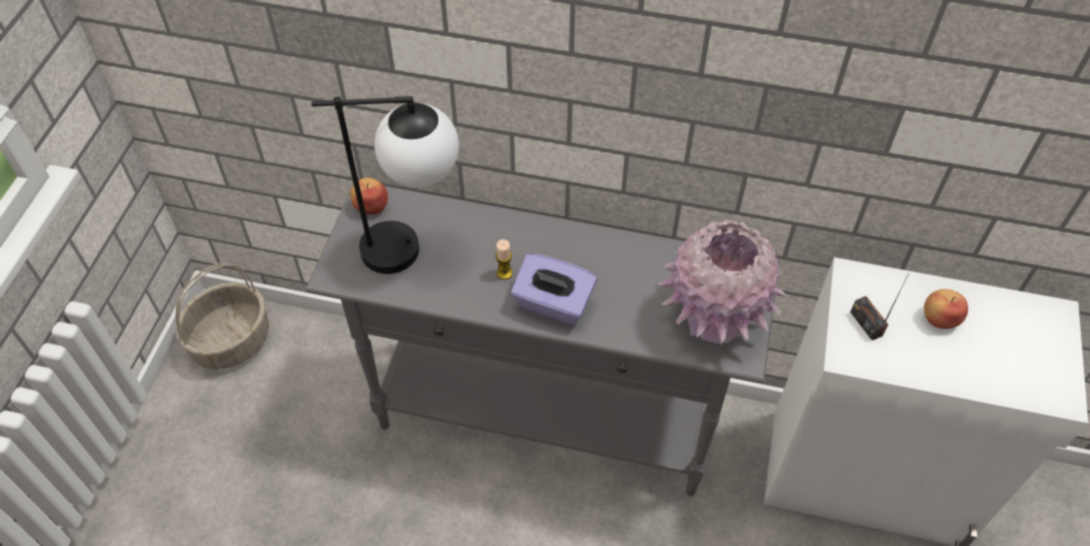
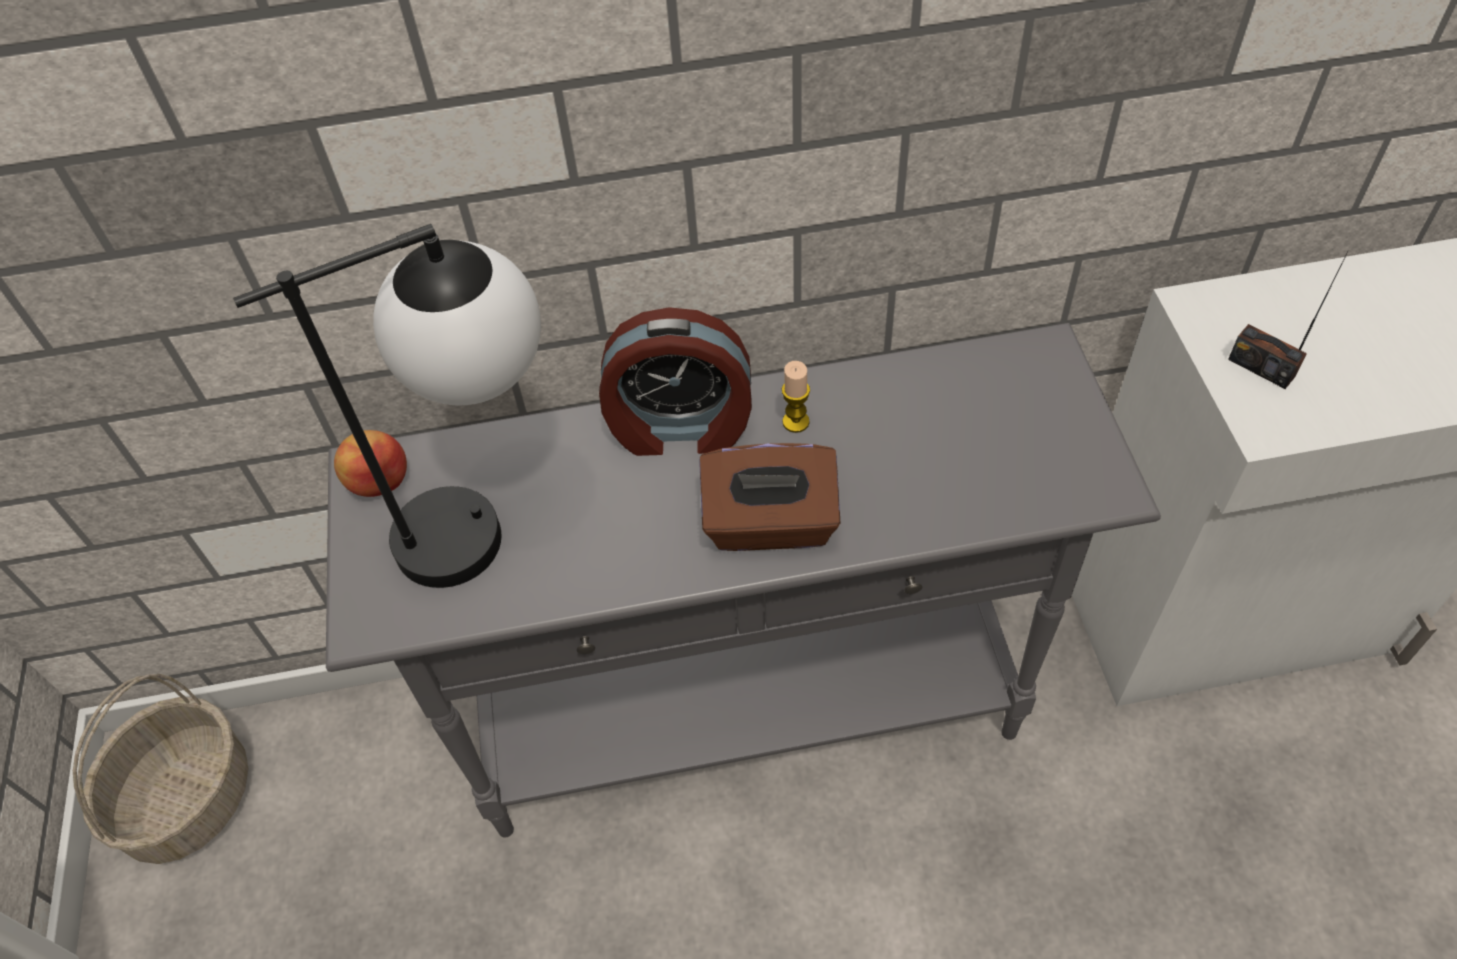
camera: 20 degrees left, 0 degrees up
(504, 273) = (663, 504): candle -> candle (795, 422)
(534, 236) = (680, 428): none -> alarm clock
(553, 304) = (770, 524): purple tissue box -> brown tissue box
(714, 318) = (1032, 447): pink vase -> none
(939, 318) = (1354, 321): apple -> none

